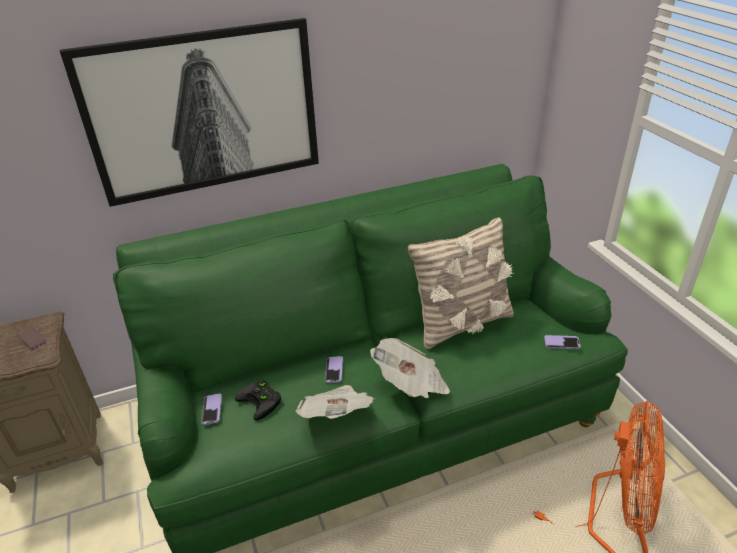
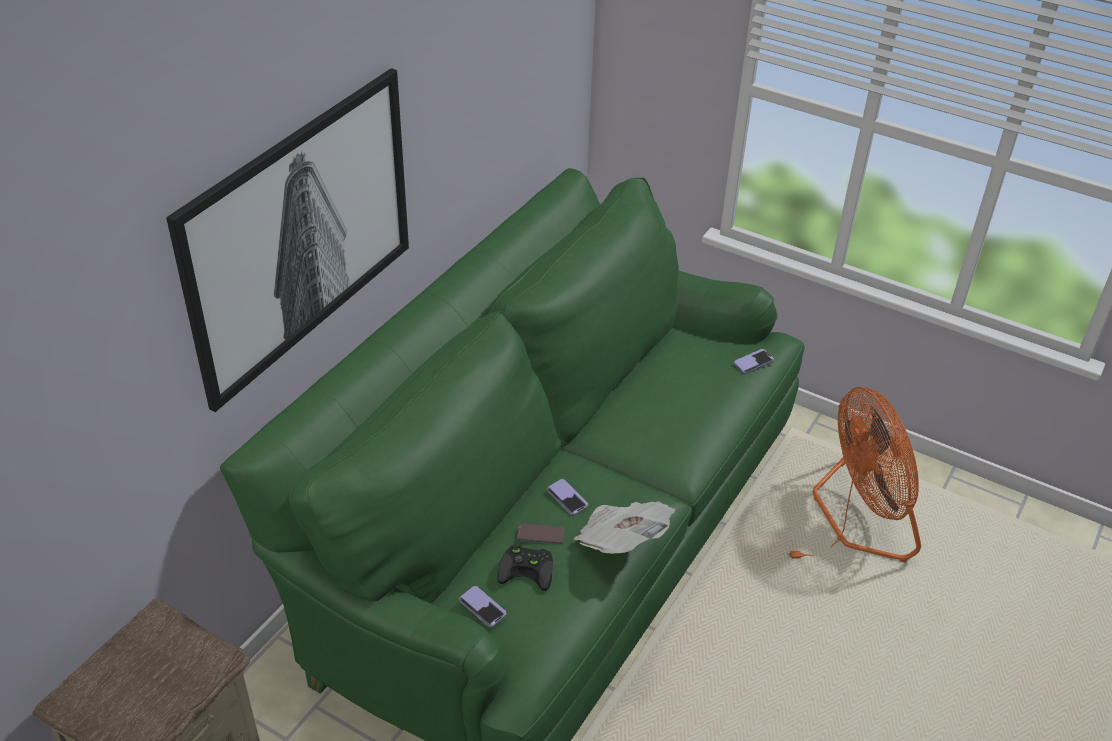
camera: 40 degrees left, 5 degrees up
(31, 338) = (167, 649): phone -> phone (540, 534)
(411, 384) = (658, 472): newspaper -> none
(462, 324) = (643, 385): beige pillow -> none

